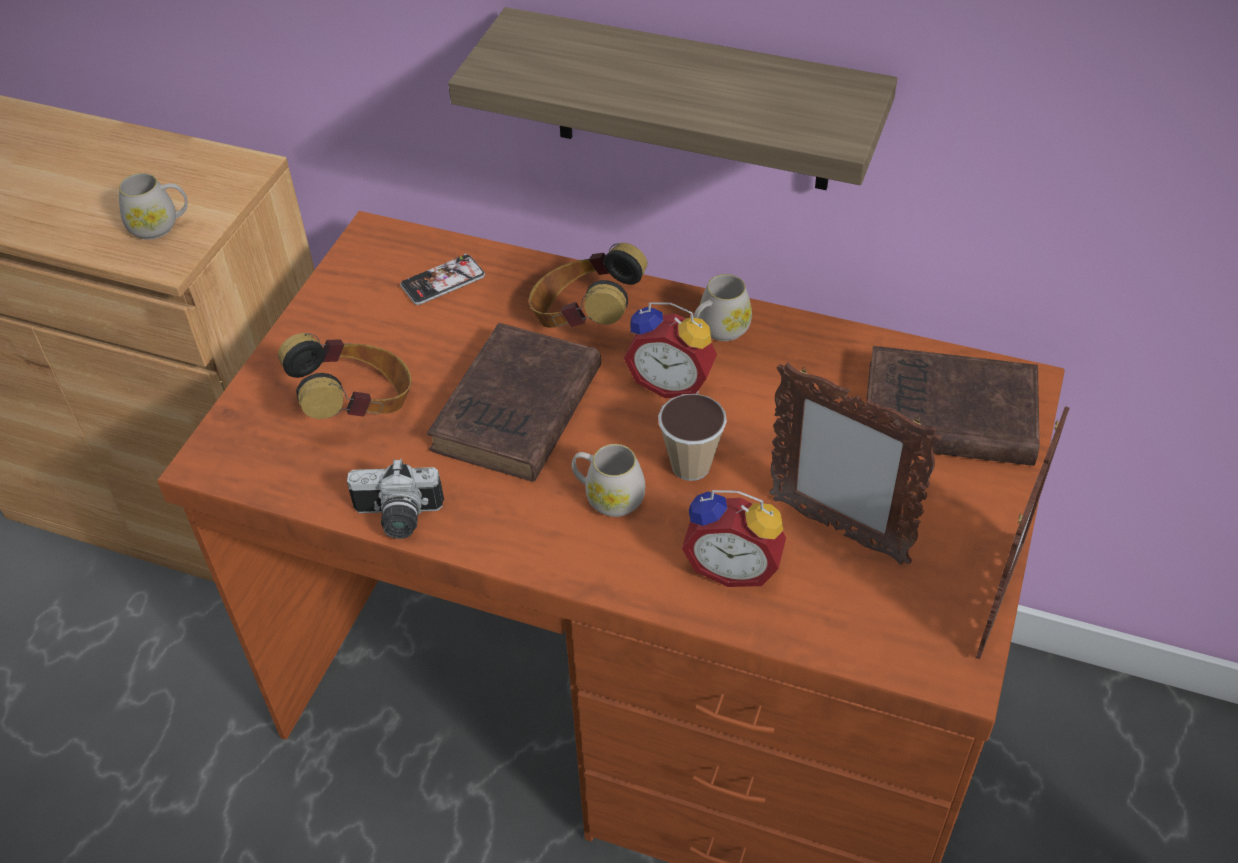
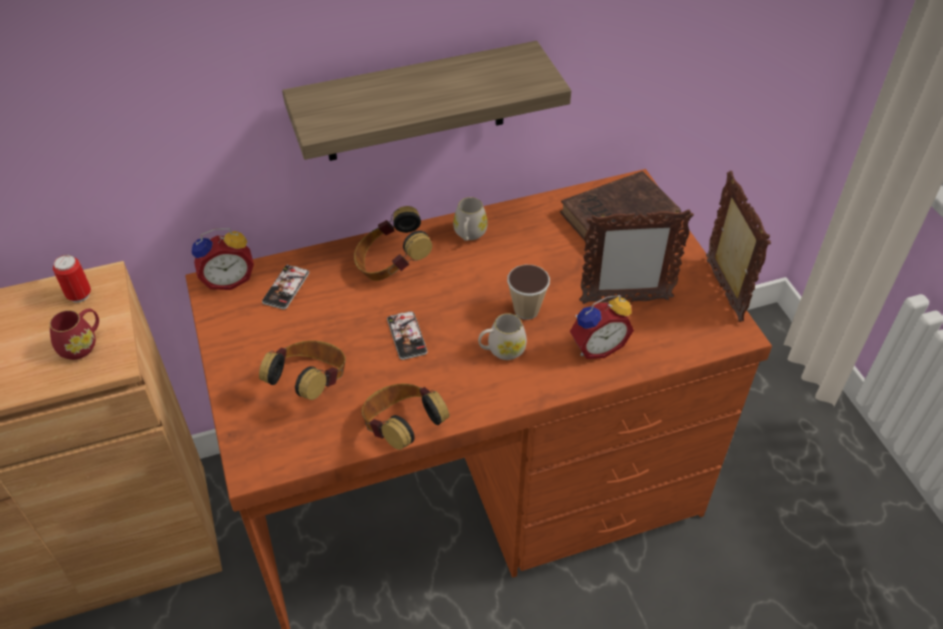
camera: 40 degrees left, 0 degrees up
(160, 226) = (82, 344): white mug -> red mug
(210, 172) = (79, 295): none -> can
(397, 519) = (402, 429): camera -> headphones
(515, 413) = (407, 336): brown book -> phone
(672, 381) = (472, 273): alarm clock -> alarm clock (228, 279)

